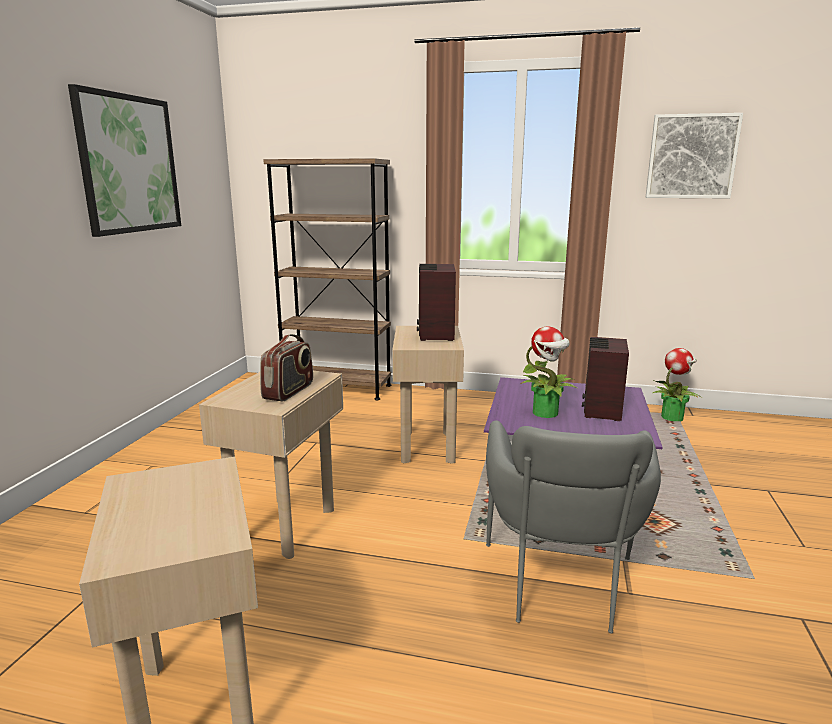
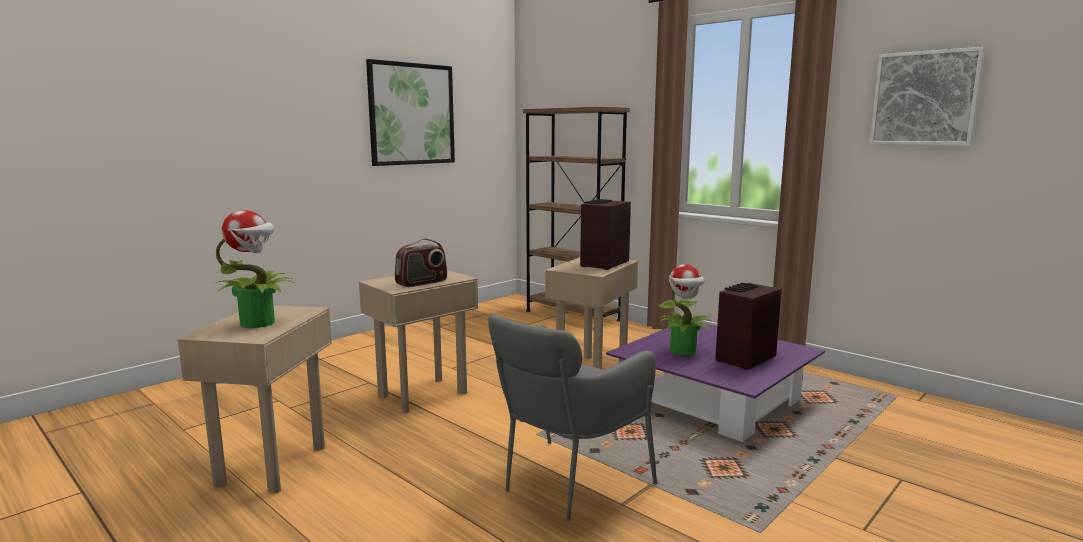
camera: 30 degrees right, 5 degrees down
(672, 417) = (887, 397): potted plant -> potted plant (259, 323)

